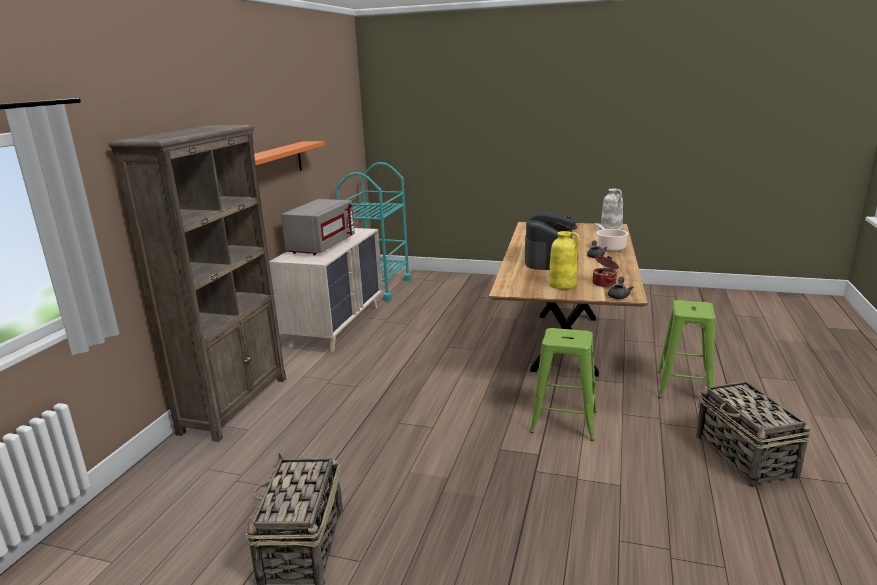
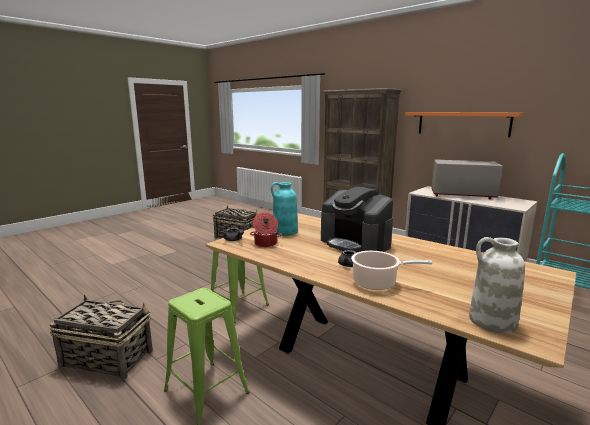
camera: 115 degrees right, 5 degrees down
(321, 246) = (462, 195): grey microwave -> grey microwave turned 150 degrees clockwise
(563, 285) = (285, 232): yellow vase -> turquoise vase

